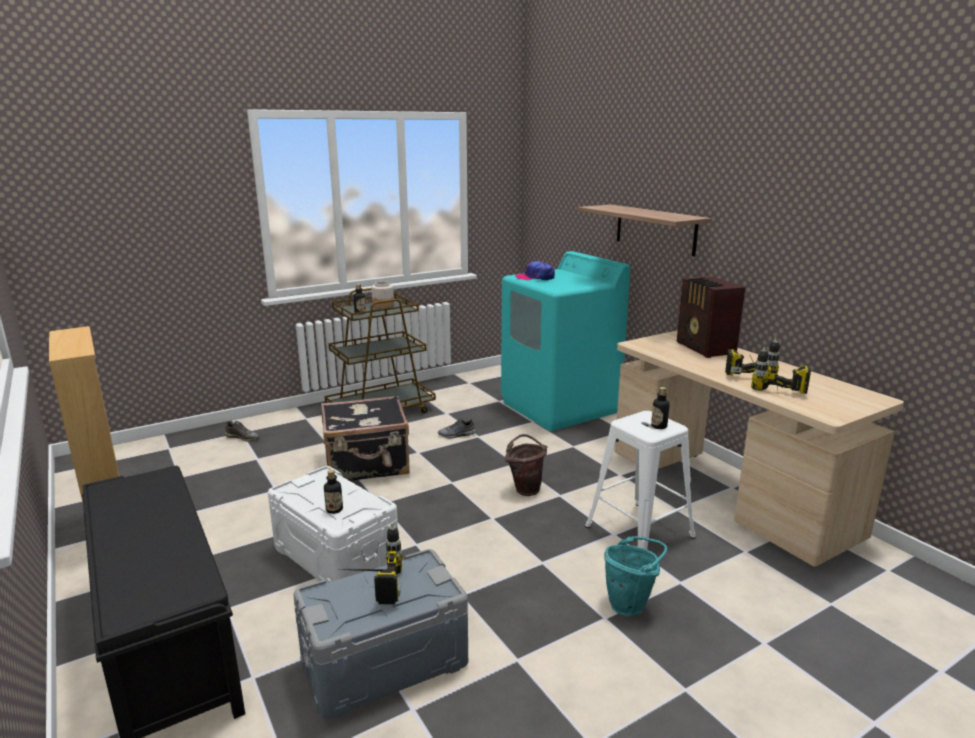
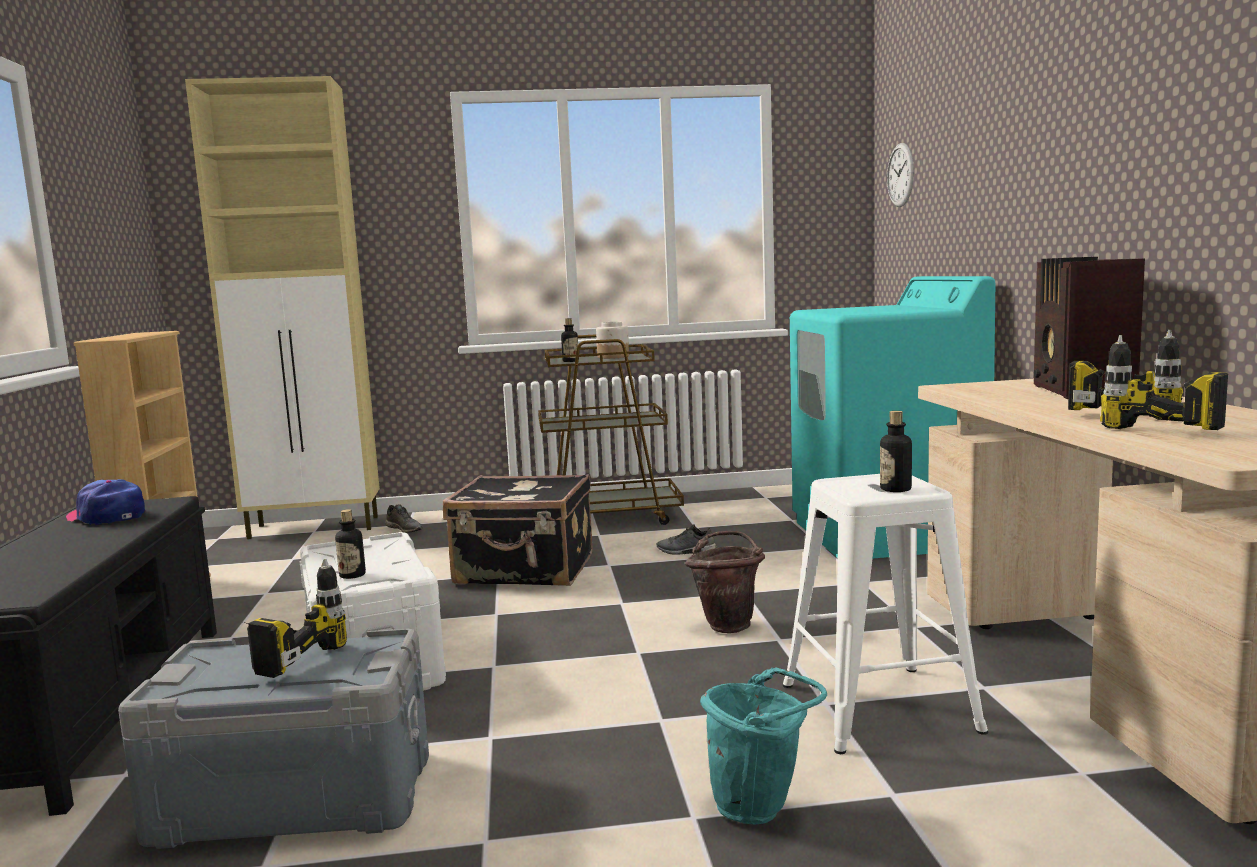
camera: 25 degrees right, 10 degrees down
(167, 444) = (316, 527): none -> beige cabinet
(535, 278) = (838, 309): cap -> cap (107, 516)
(549, 181) = (900, 175): none -> wall clock
(655, 229) = (1030, 206): shelf -> none

